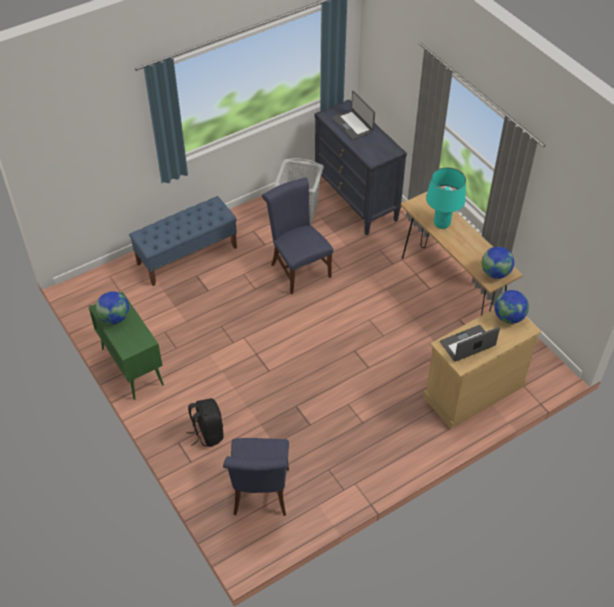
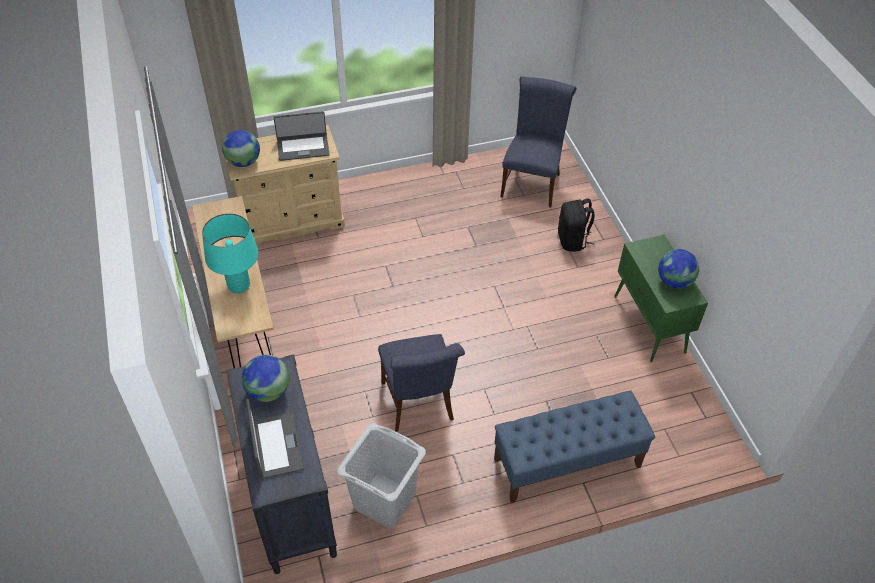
camera: 165 degrees left, 0 degrees up
(495, 273) = (220, 213): globe -> globe (268, 391)

